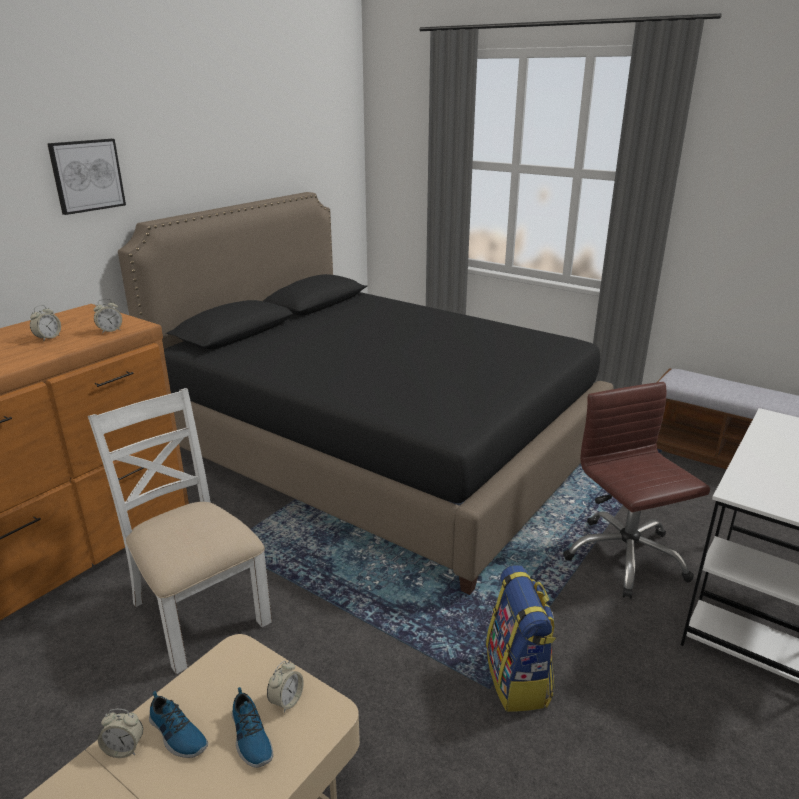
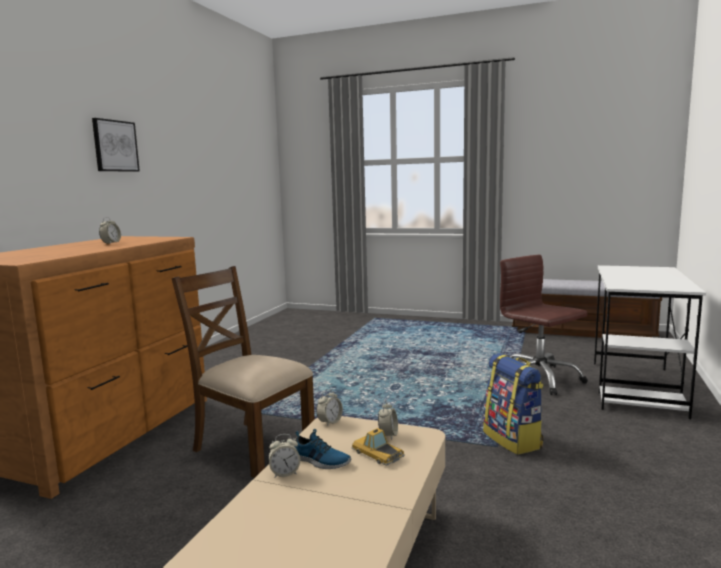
camera: 15 degrees left, 15 degrees down
(110, 331) = (157, 239): alarm clock -> alarm clock (330, 422)
(198, 612) = (252, 446): white chair -> brown chair
(250, 737) = (377, 453): shoe -> toy car
(378, 451) = (333, 354): black bed -> none

